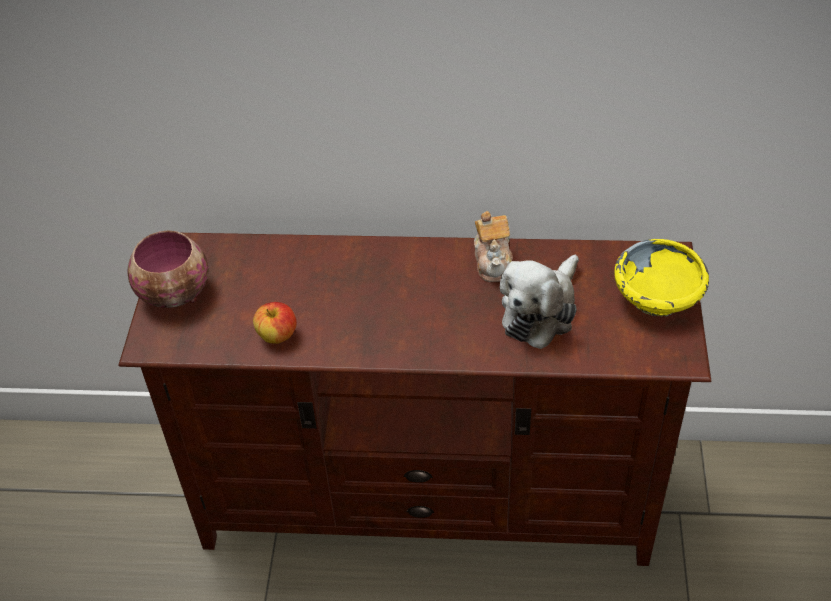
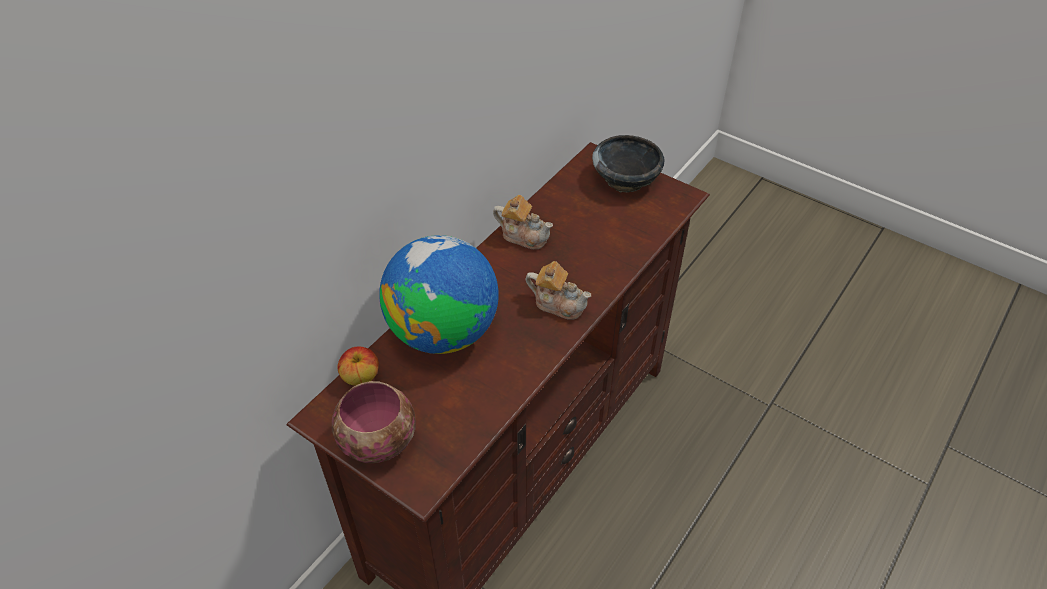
camera: 60 degrees left, 0 degrees up
(277, 336) = (489, 391): apple -> apple (361, 377)
(322, 270) = (444, 332): none -> globe
(423, 331) = (558, 303): none -> teapot
(540, 311) = (591, 236): plush toy -> none
(657, 298) = (626, 180): yellow bowl -> black bowl

